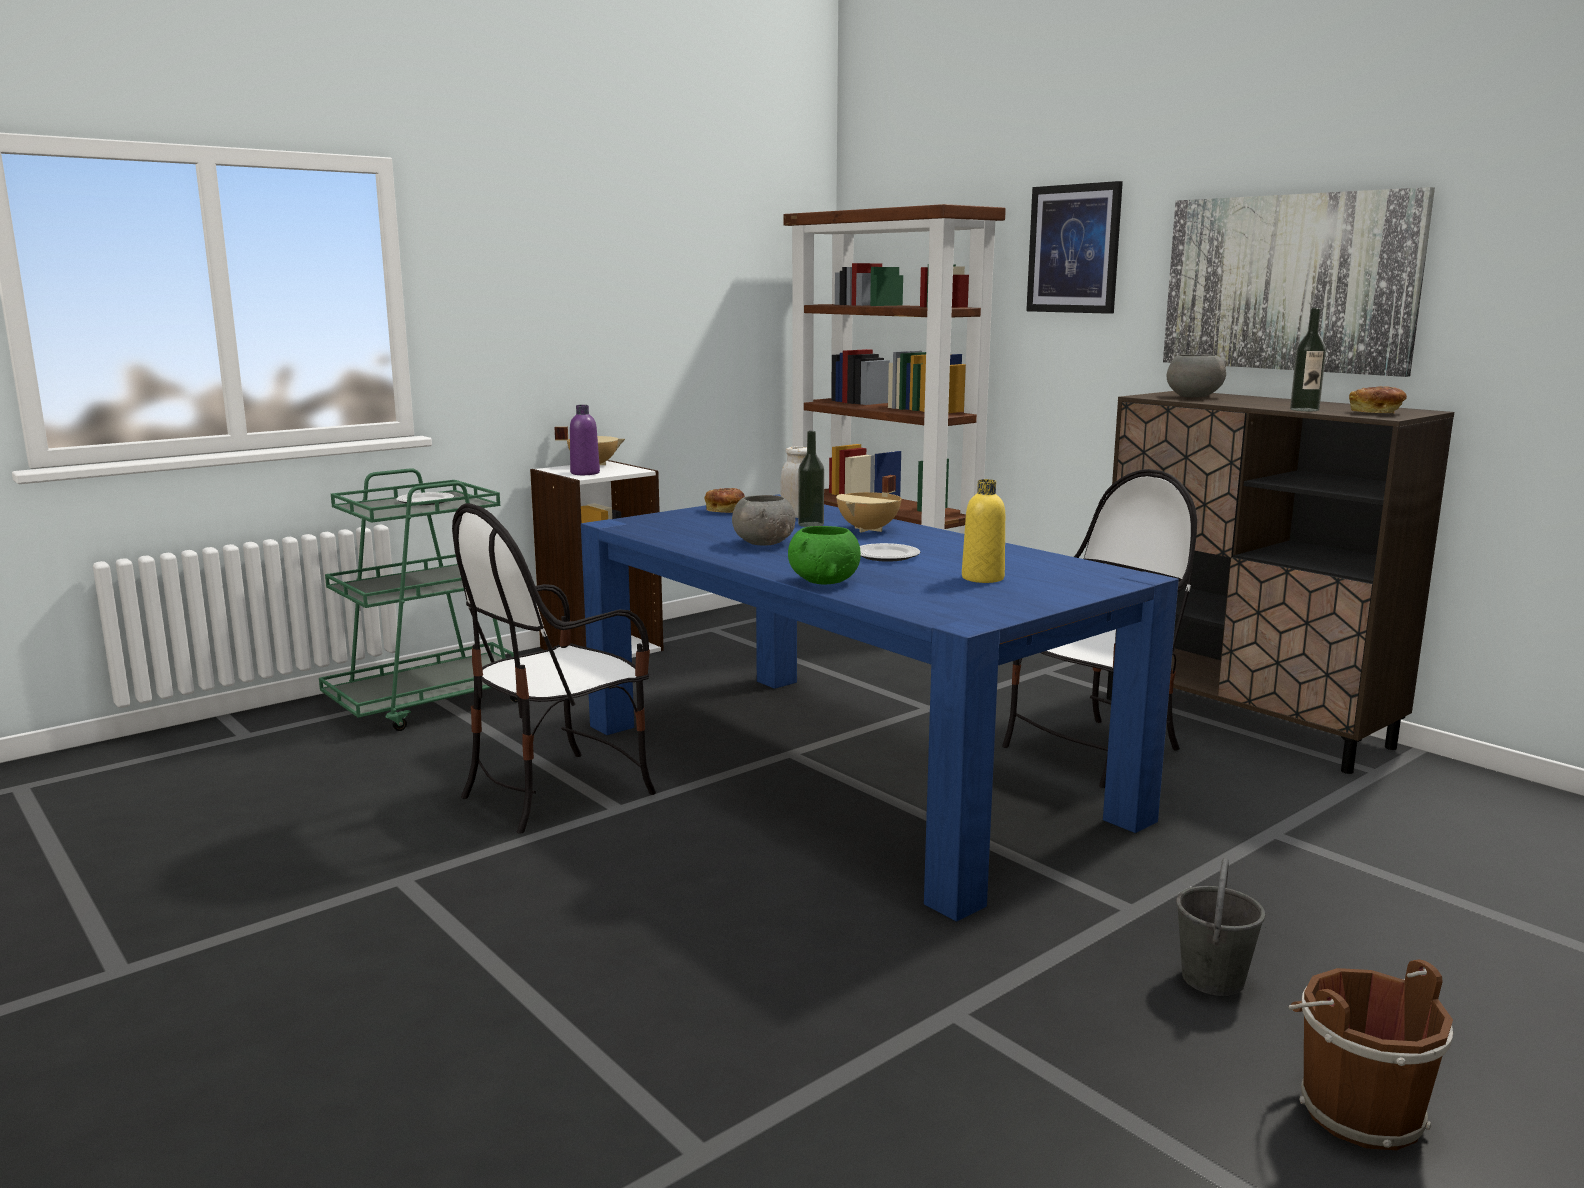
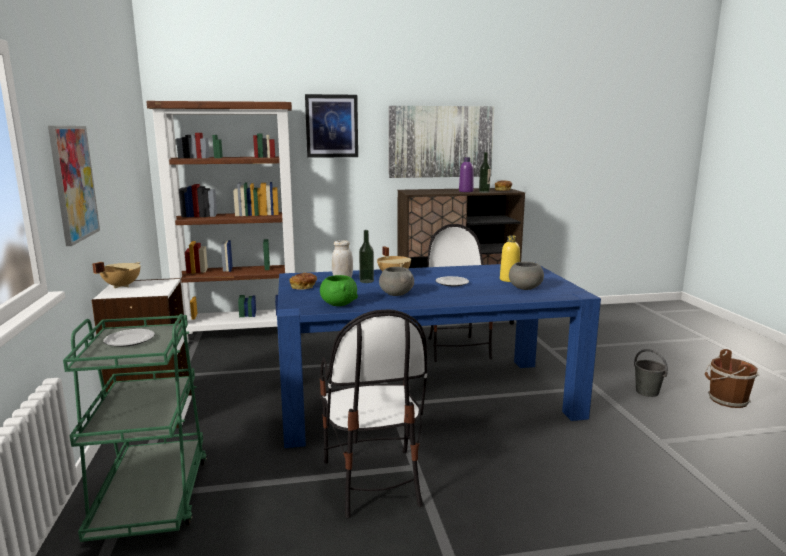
camera: 60 degrees left, 0 degrees up
(526, 320) = (73, 183): none -> picture
(585, 473) = (147, 291): purple bottle -> purple bottle (466, 191)
(824, 581) = (489, 299): green bowl -> green bowl (339, 304)
(1193, 396) = (425, 191): grey bowl -> grey bowl (525, 288)

